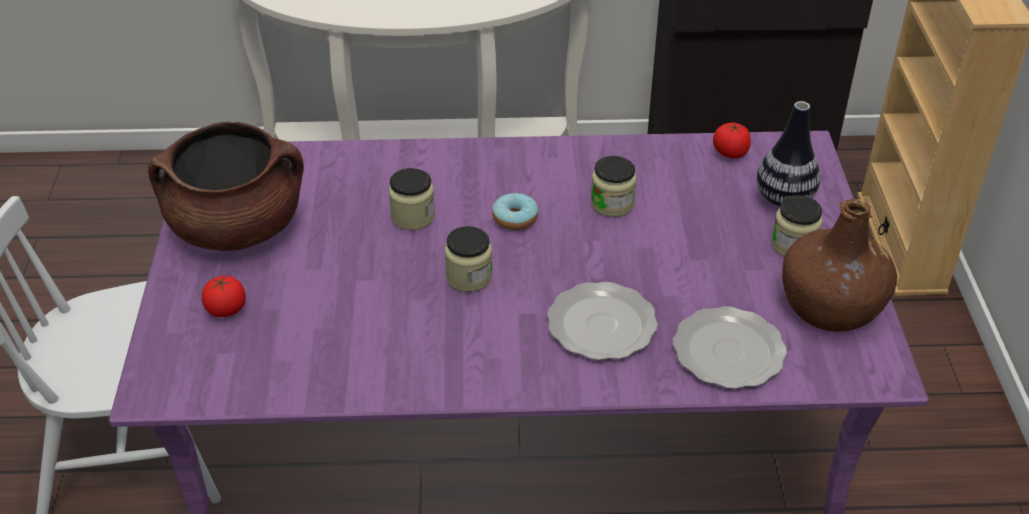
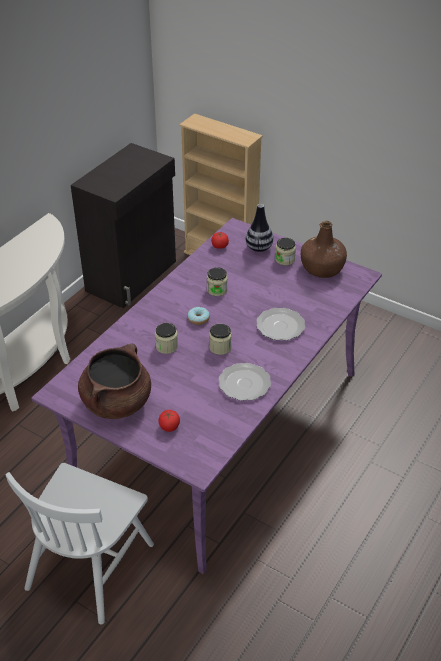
camera: 55 degrees left, 0 degrees up
(729, 352) = (322, 303): plate -> plate (245, 383)

